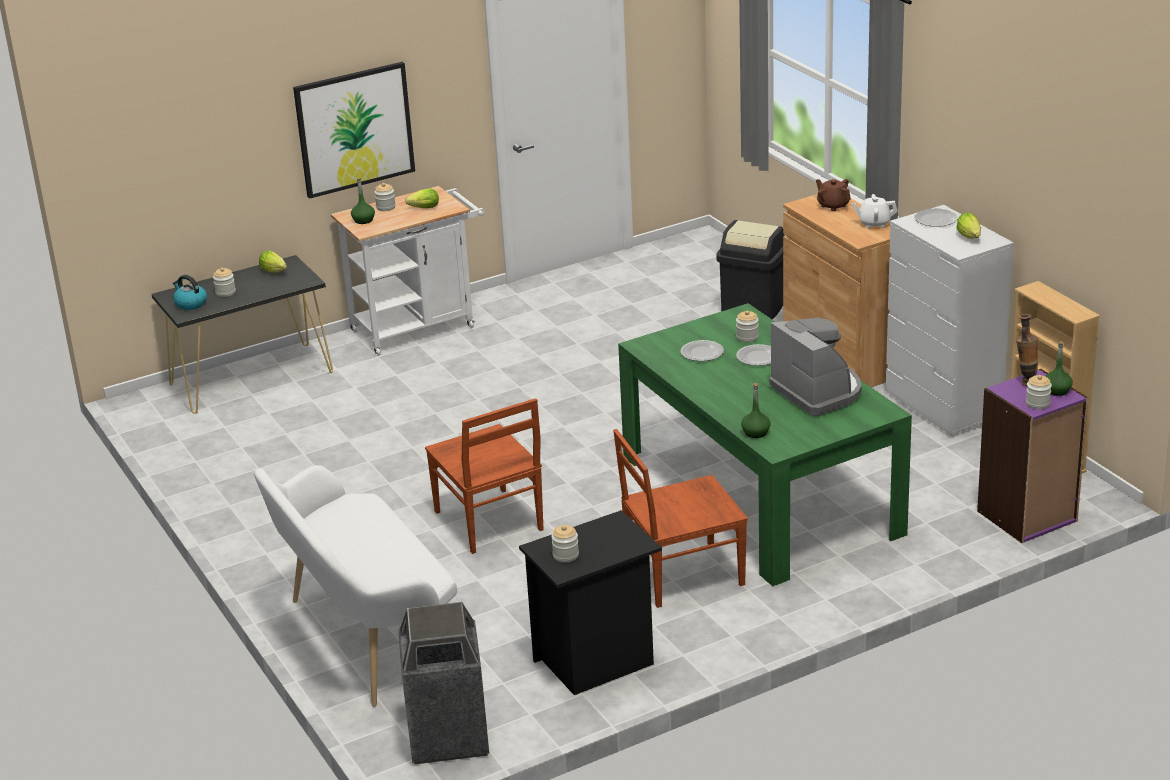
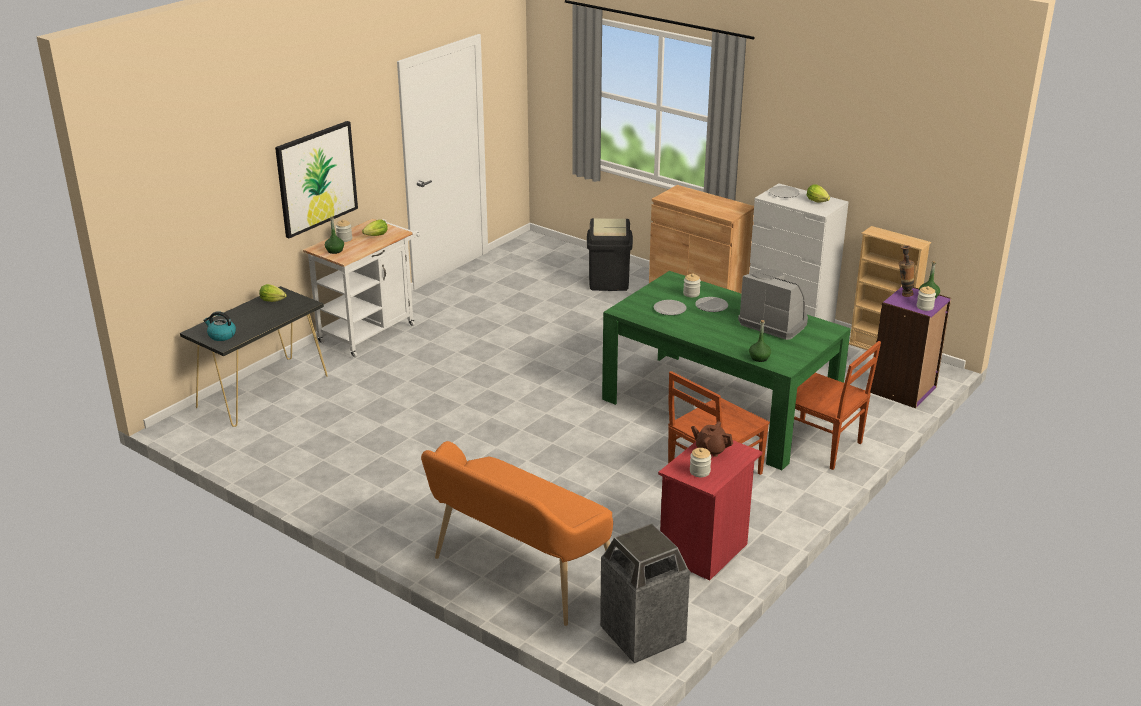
camera: 25 degrees left, 0 degrees up
(225, 292) = (245, 322): jar -> none
(366, 639) = (518, 574): white bench -> orange bench
(489, 522) = (542, 465): brown chair -> brown chair (818, 445)
(596, 662) = (705, 552): black nightstand -> red nightstand
(833, 205) = (687, 195): brown teapot -> brown teapot (711, 449)
(874, 223) = (726, 203): white teapot -> none

